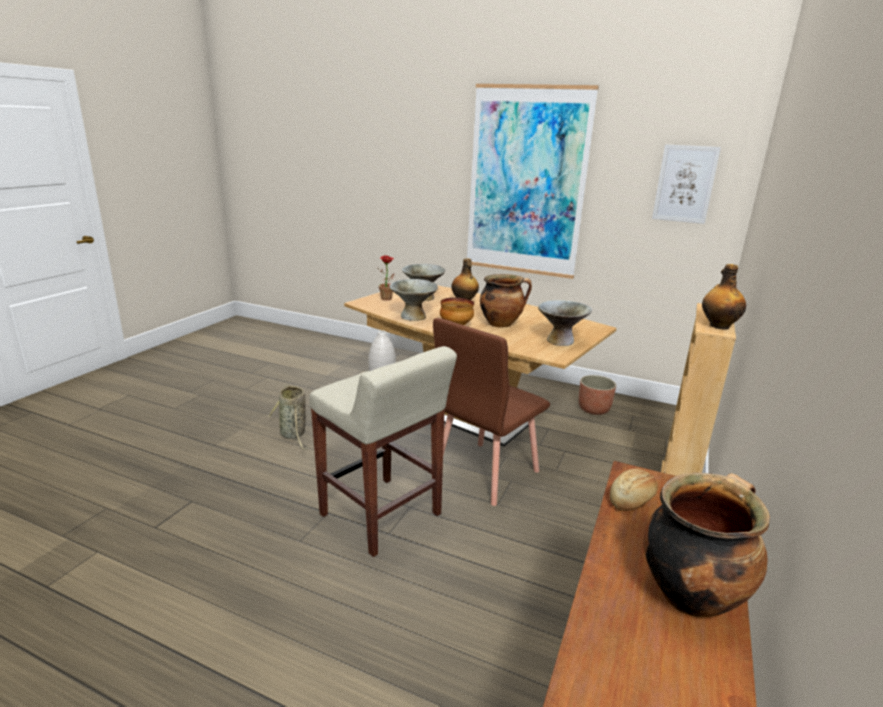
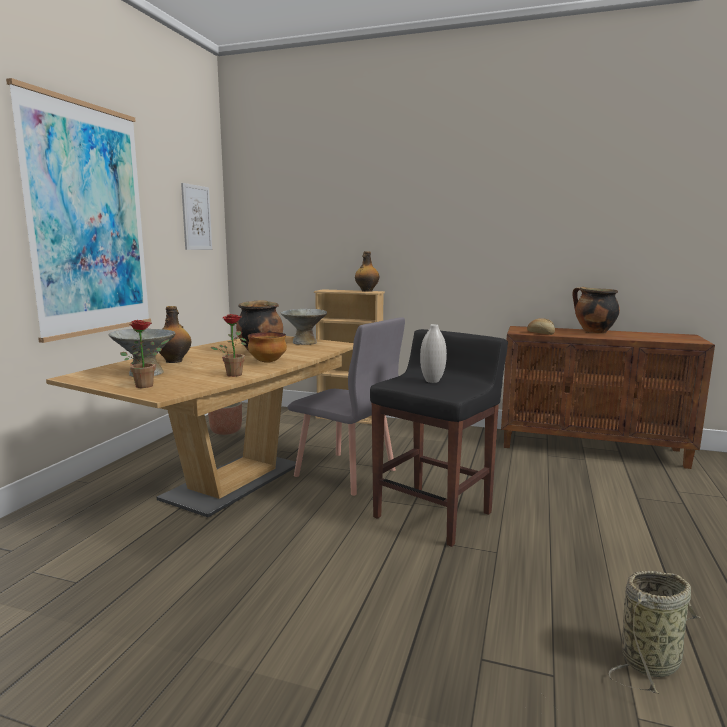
camera: 95 degrees left, 10 degrees down
(293, 434) = (276, 603): basket -> basket (652, 660)
(381, 515) = (434, 514): beige stool -> black stool
(413, 316) = (234, 374): grey bowl -> potted plant
(485, 472) = (345, 473): brown chair -> grey chair

